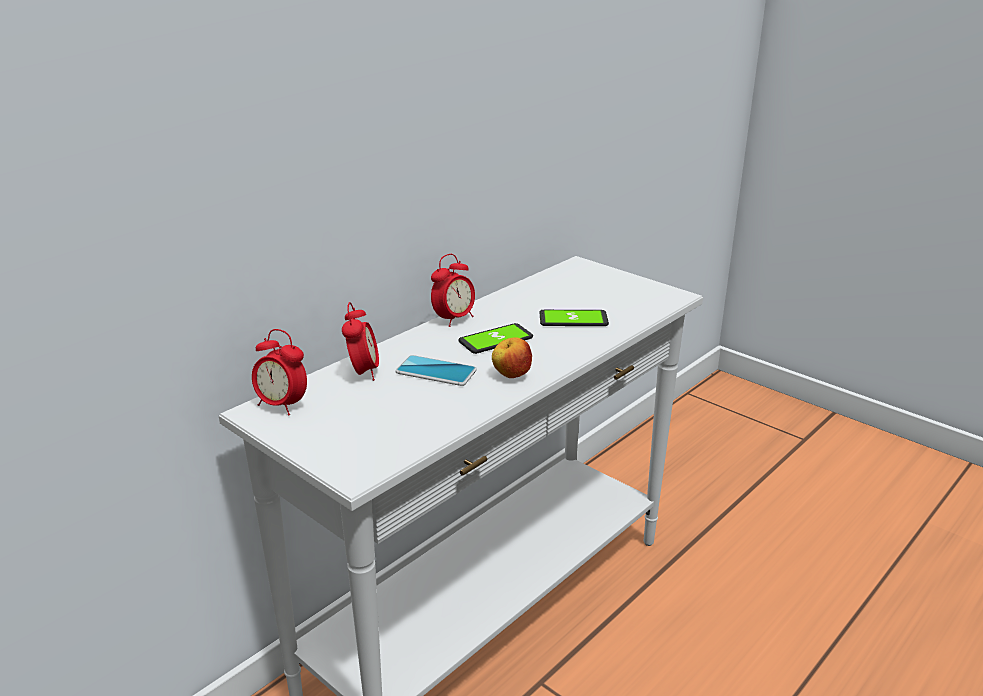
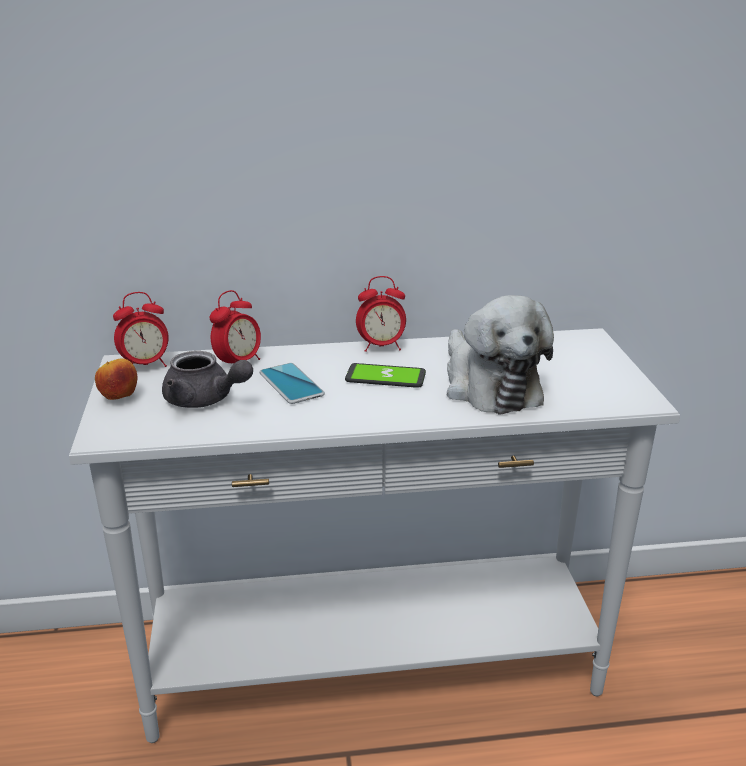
camera: 40 degrees right, 0 degrees up
(282, 405) = (146, 365): alarm clock -> alarm clock turned 90 degrees counterclockwise
(390, 411) = (205, 400): none -> grey teapot
(511, 375) = (344, 412): apple -> apple (119, 398)
(573, 319) = (489, 385): phone -> plush toy

